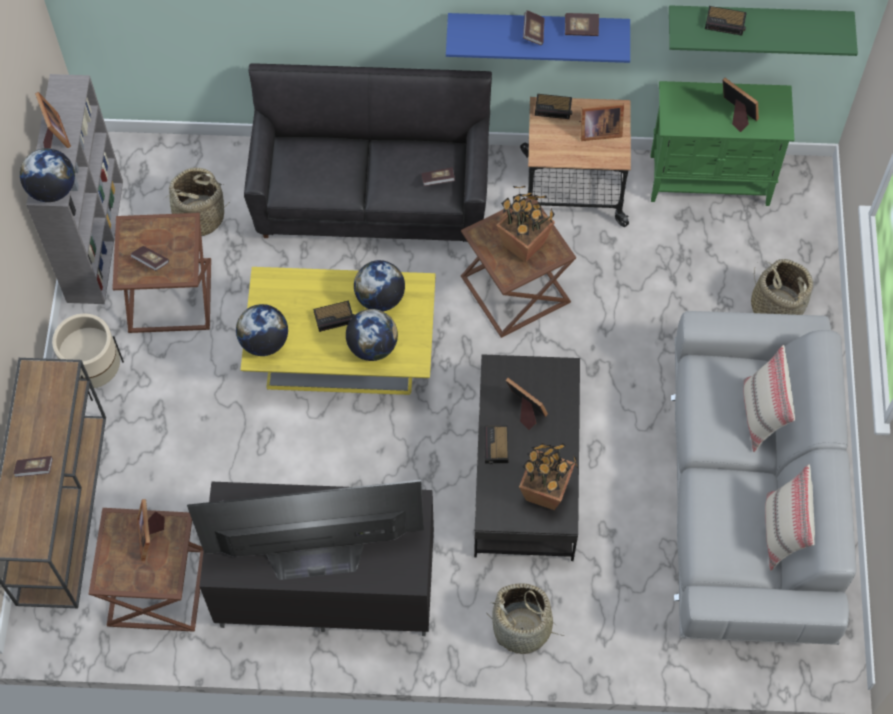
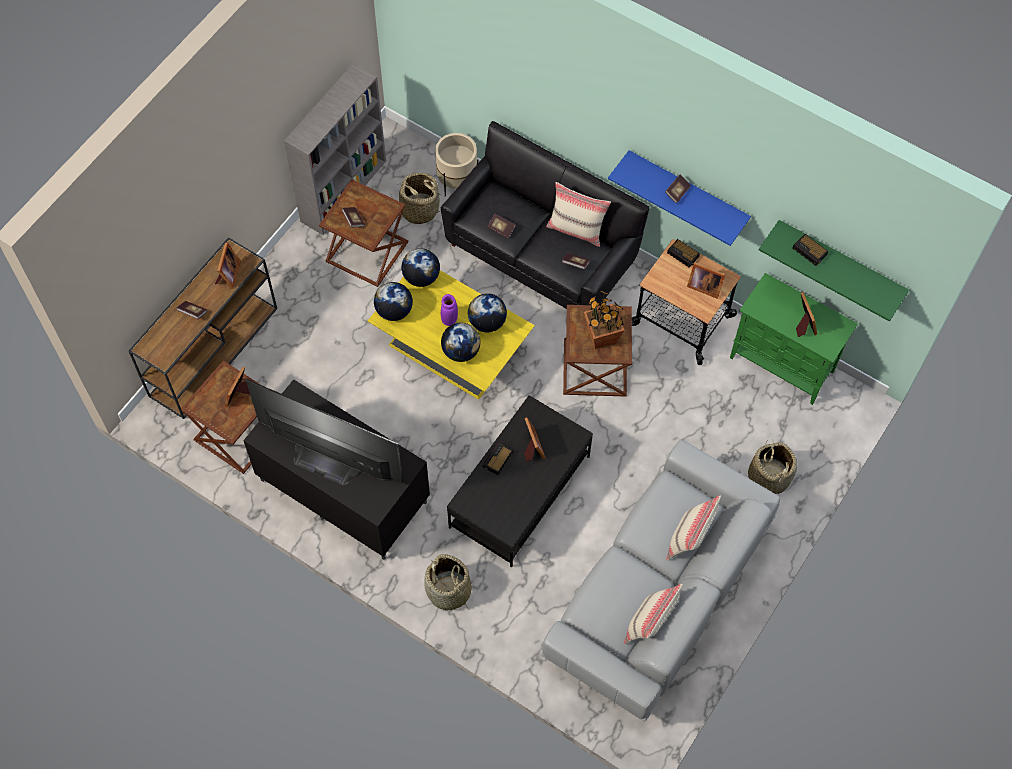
camera: 30 degrees right, 0 degrees up
(52, 189) = (306, 139): globe -> globe (421, 277)
(54, 135) = (329, 105): picture frame -> picture frame (228, 275)
(96, 374) = (289, 277): beige planter -> beige planter (457, 181)
(335, 317) = (449, 319): alarm clock -> purple vase
(413, 142) = (576, 229): none -> beige pillow
(545, 492) = (509, 508): potted plant -> none
(581, 29) = (711, 206): book -> book (501, 229)

